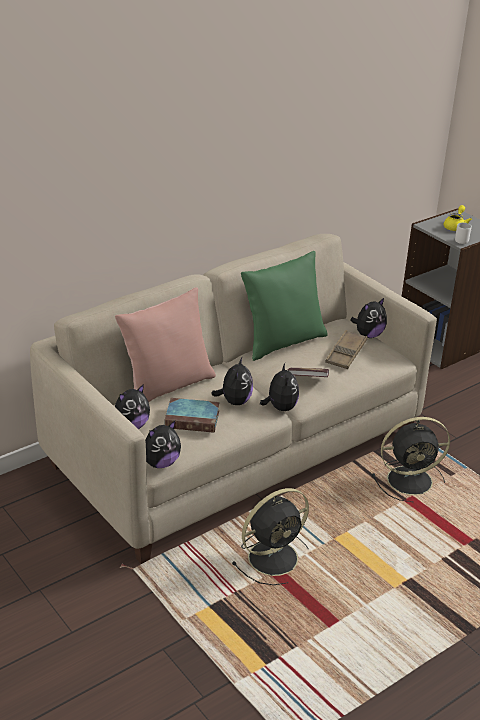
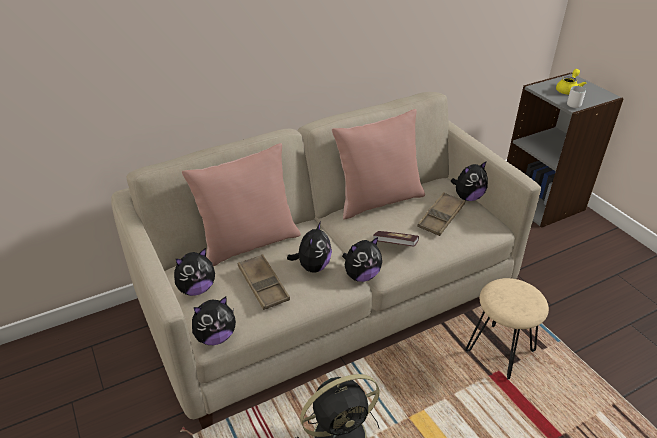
camera: 10 degrees right, 5 degrees up
(193, 419) = (263, 285): book -> brown tray
(280, 407) = (361, 275): plush toy -> plush toy turned 60 degrees clockwise
(282, 342) = (378, 201): green pillow -> pink pillow
(411, 480) = (500, 351): black fan -> beige stool

